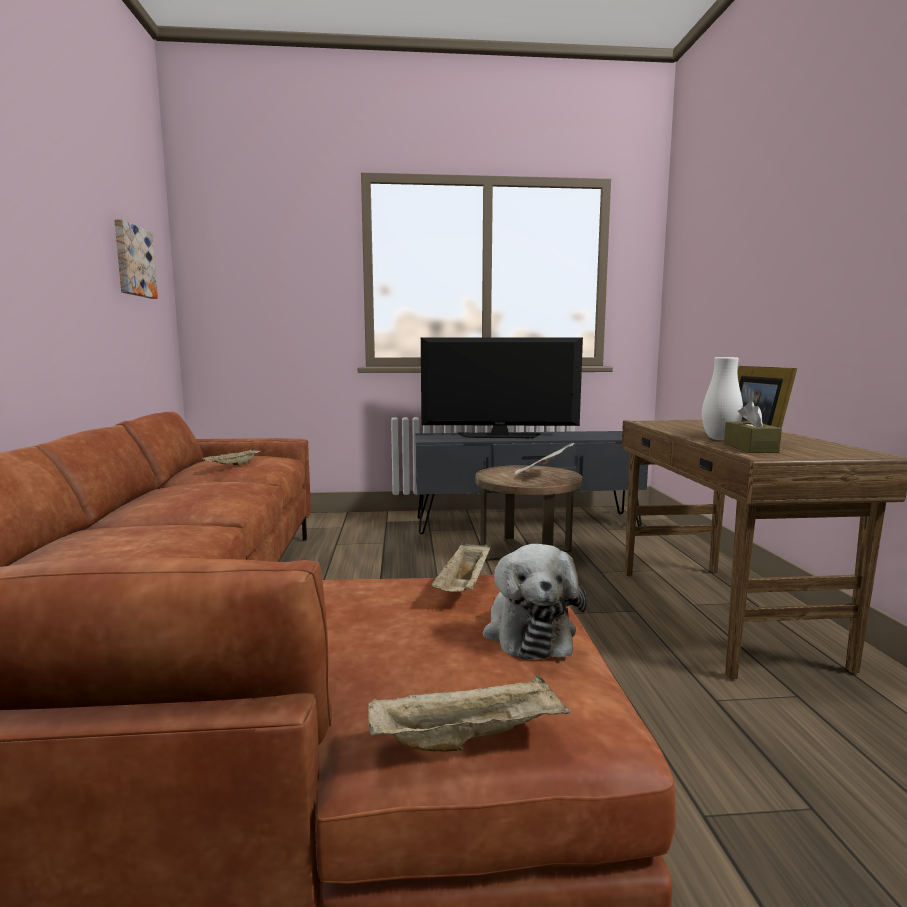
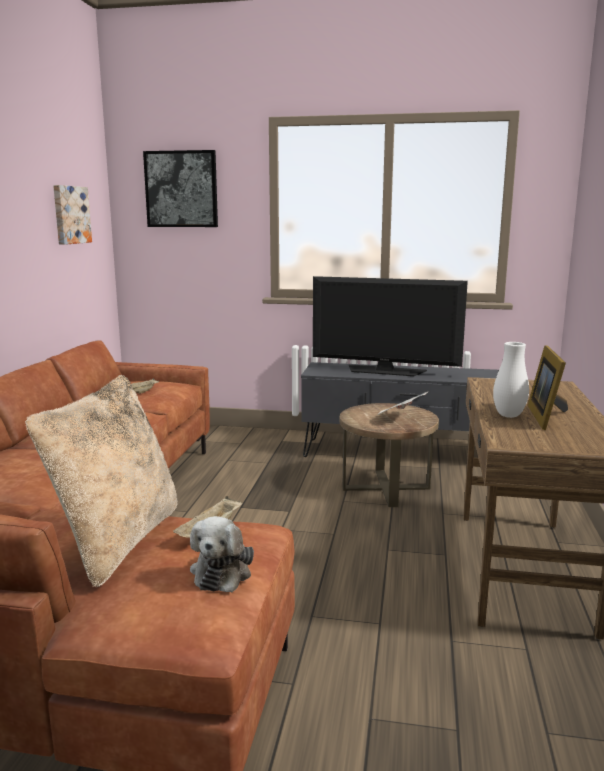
camera: 15 degrees right, 5 degrees up
(261, 247) = (181, 189): none -> picture
(345, 615) = (120, 543): none -> beige pillow
(470, 738) = (131, 631): beige tray -> none
(750, 448) = (513, 431): brown tissue box -> none

